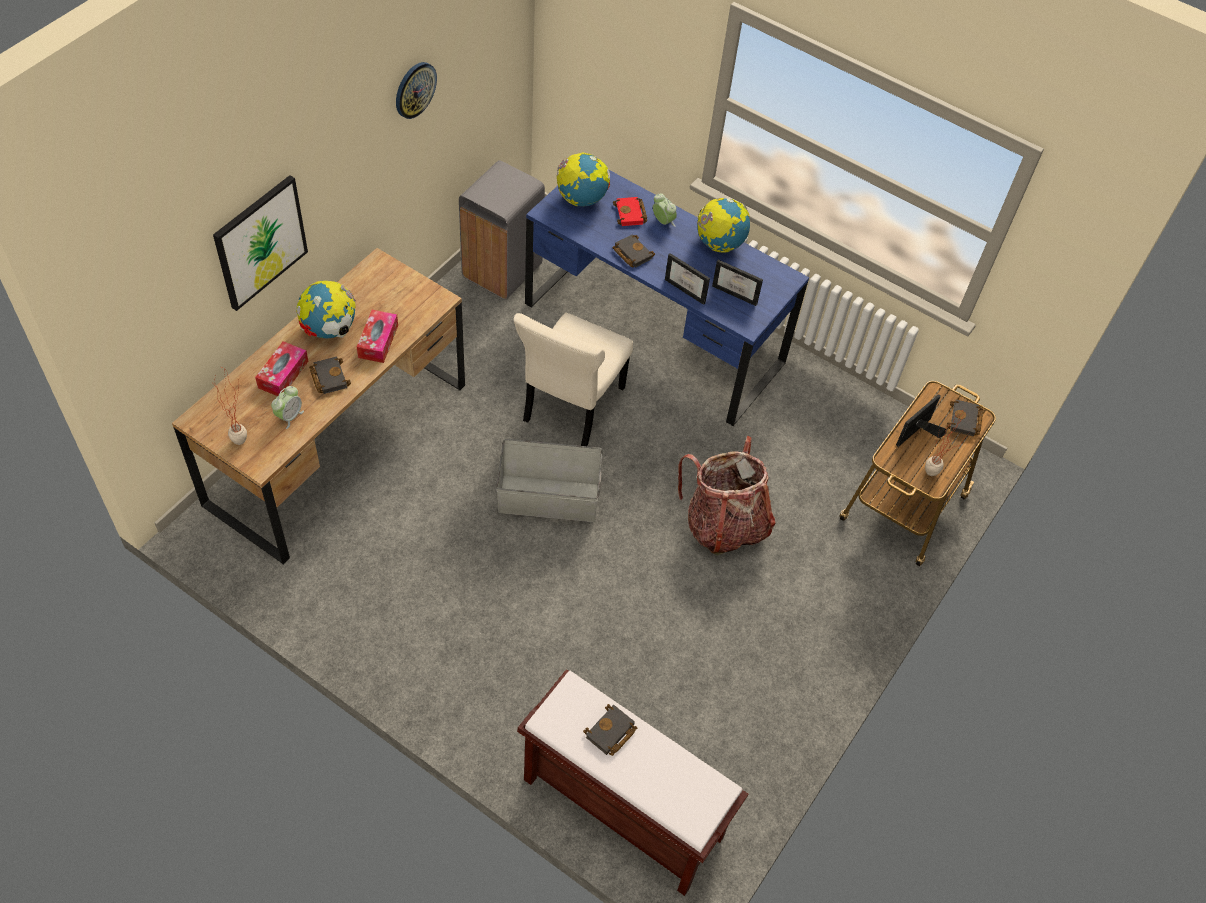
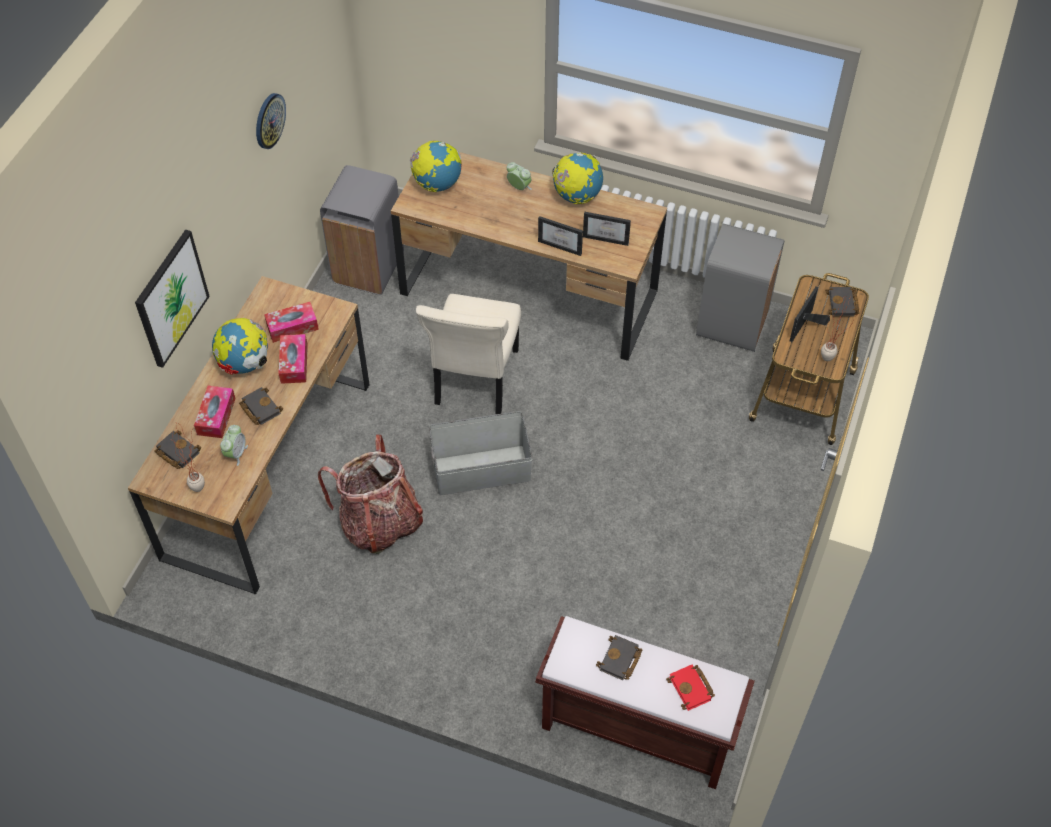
camera: 10 degrees left, 0 degrees up
(389, 305) = (292, 327): none -> tissue box
(631, 214) = (487, 188): red book -> red book (692, 689)
(631, 253) = (499, 224): black book -> black book (176, 452)
(653, 333) = (528, 292): blue desk -> brown desk
(724, 525) = (648, 453): backpack -> backpack (380, 523)
(852, 417) = (732, 326): none -> grey trash can

